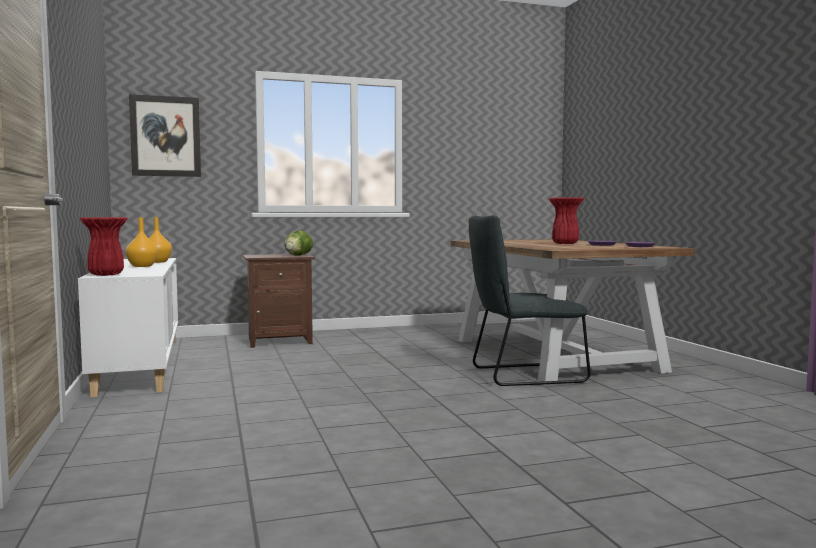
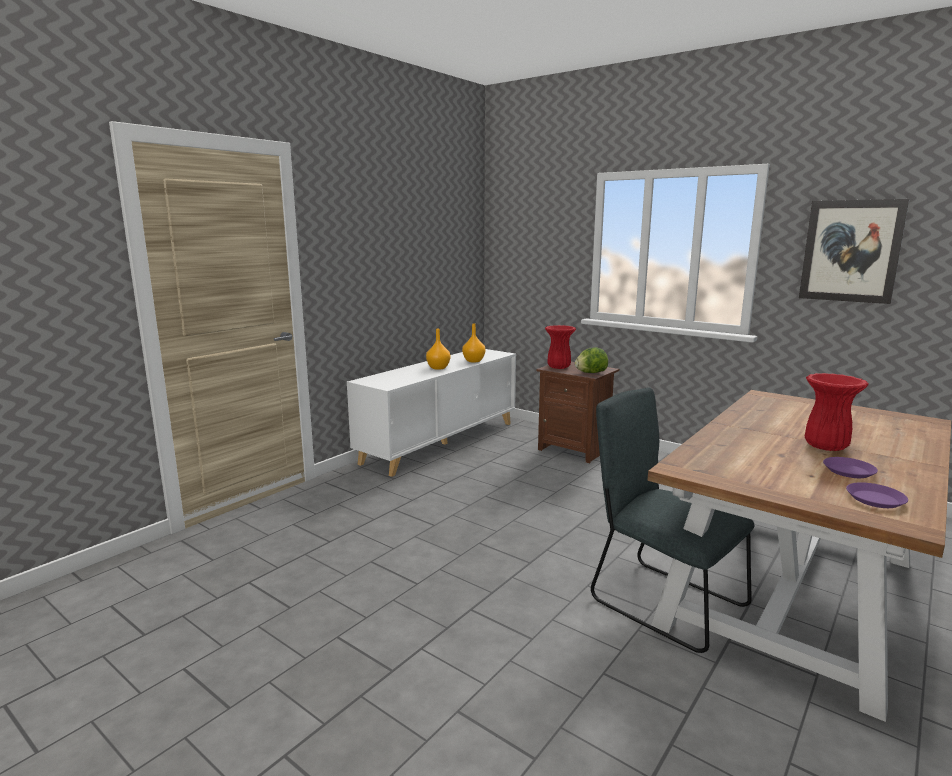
camera: 55 degrees right, 10 degrees up
(107, 274) = (372, 380): red vase -> red vase (559, 367)
(165, 136) = (521, 243): picture -> picture (851, 251)

